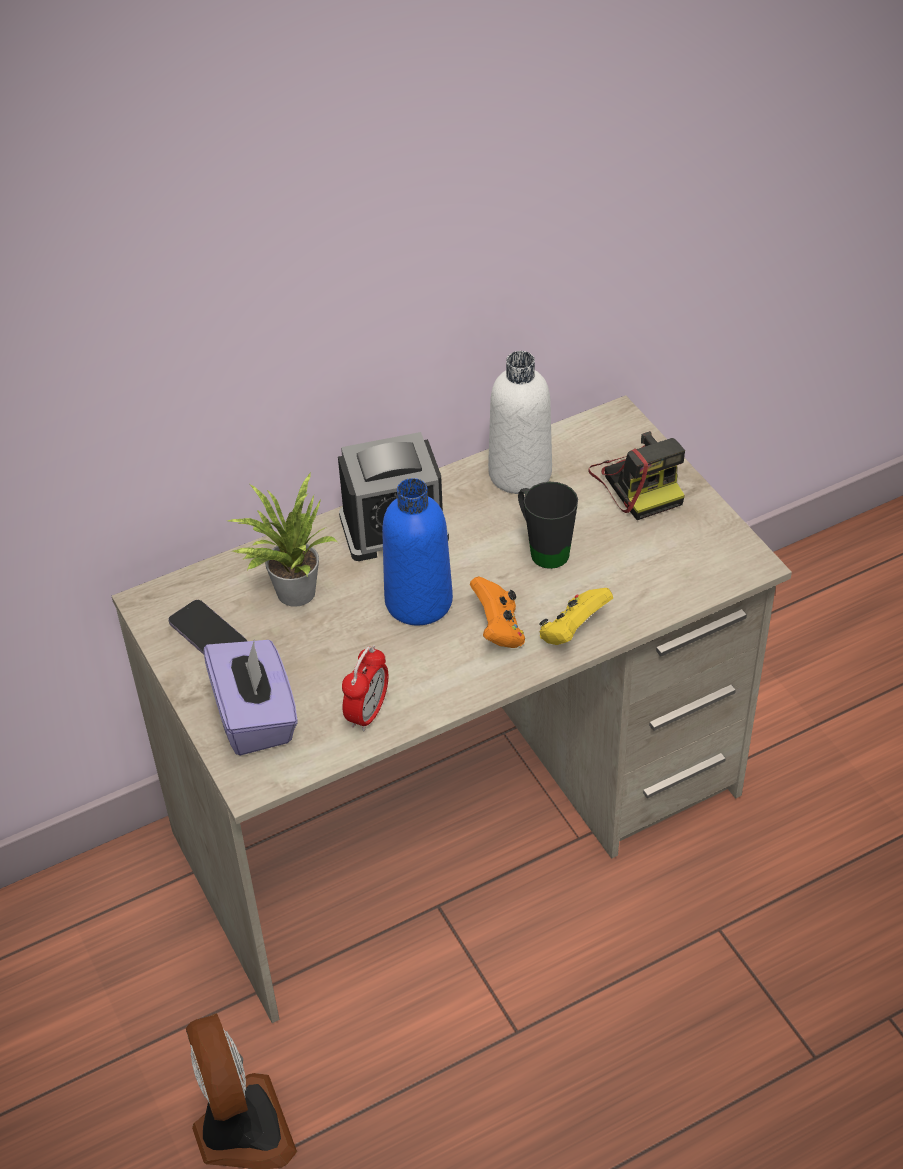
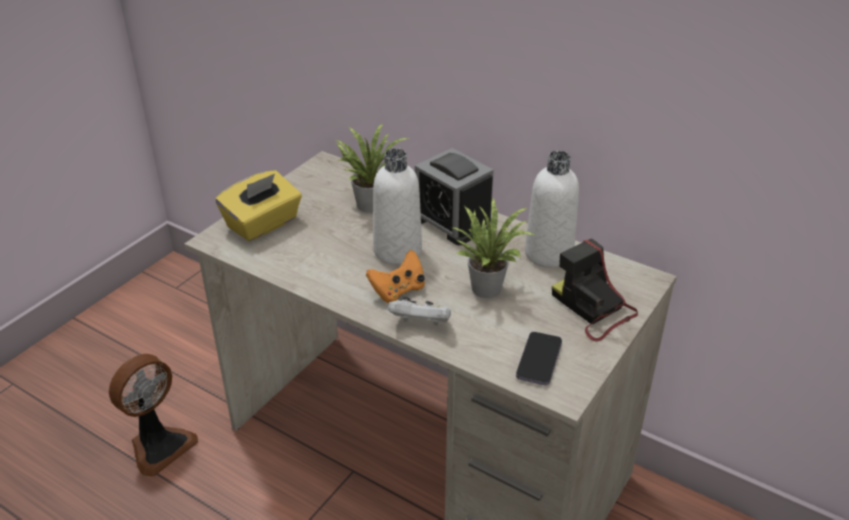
camera: 60 degrees right, 10 degrees down
(208, 635) = (314, 188): phone -> phone (539, 360)
(256, 716) = (263, 224): purple tissue box -> yellow tissue box
(367, 713) = (291, 262): alarm clock -> none
(418, 601) = (397, 251): blue bottle -> white bottle
(543, 548) = (488, 286): black mug -> potted plant
(573, 632) = (421, 324): yellow game controller -> white game controller
(638, 482) = (593, 309): camera -> camera turned 105 degrees clockwise

